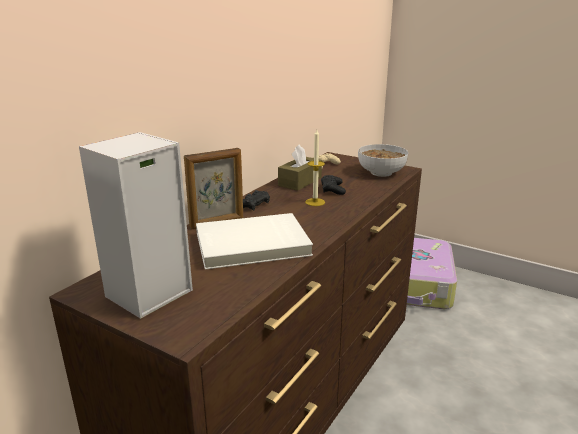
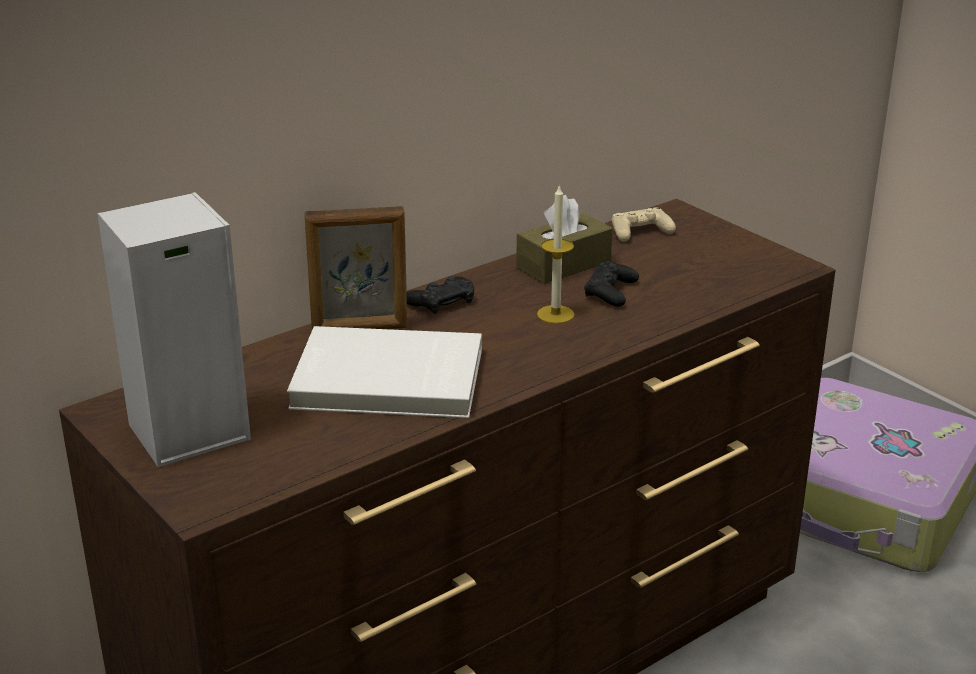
camera: 20 degrees right, 5 degrees up
(380, 173) = (737, 268): bowl -> none

